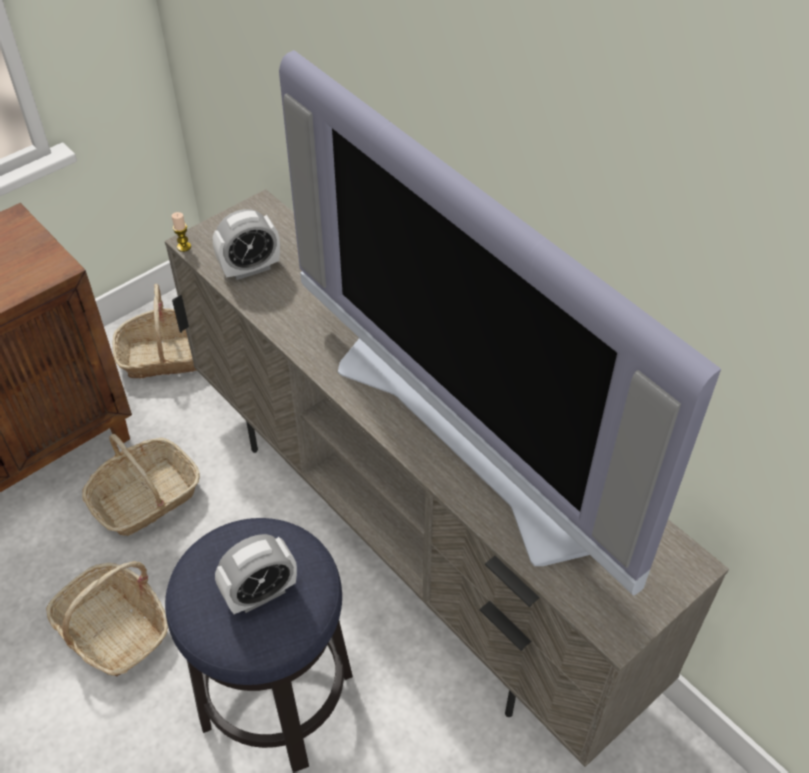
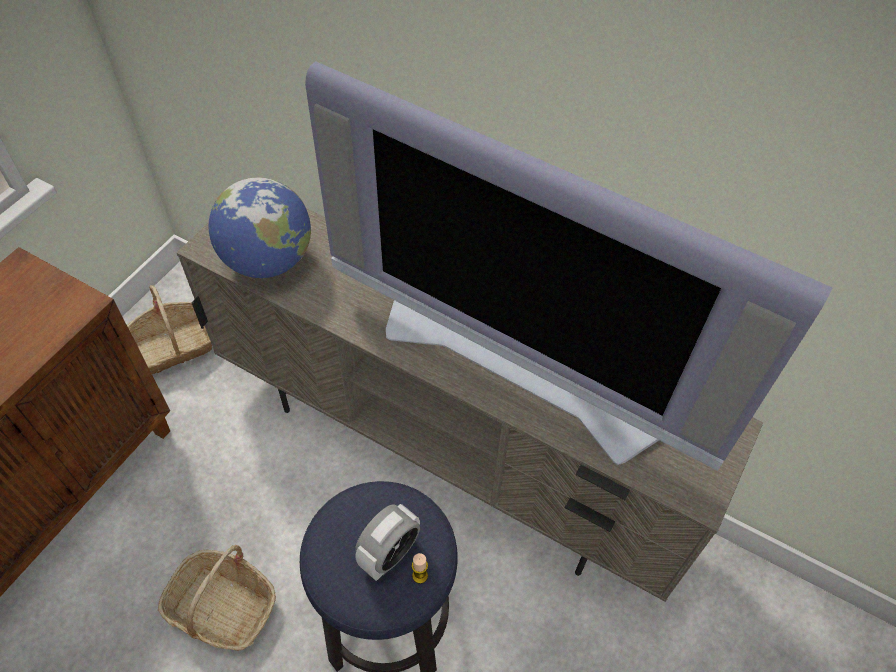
camera: 20 degrees left, 5 degrees up
(146, 498) = (206, 480): basket -> none
(184, 247) = (197, 254): candle -> candle (420, 575)
(250, 269) = (268, 261): alarm clock -> globe

